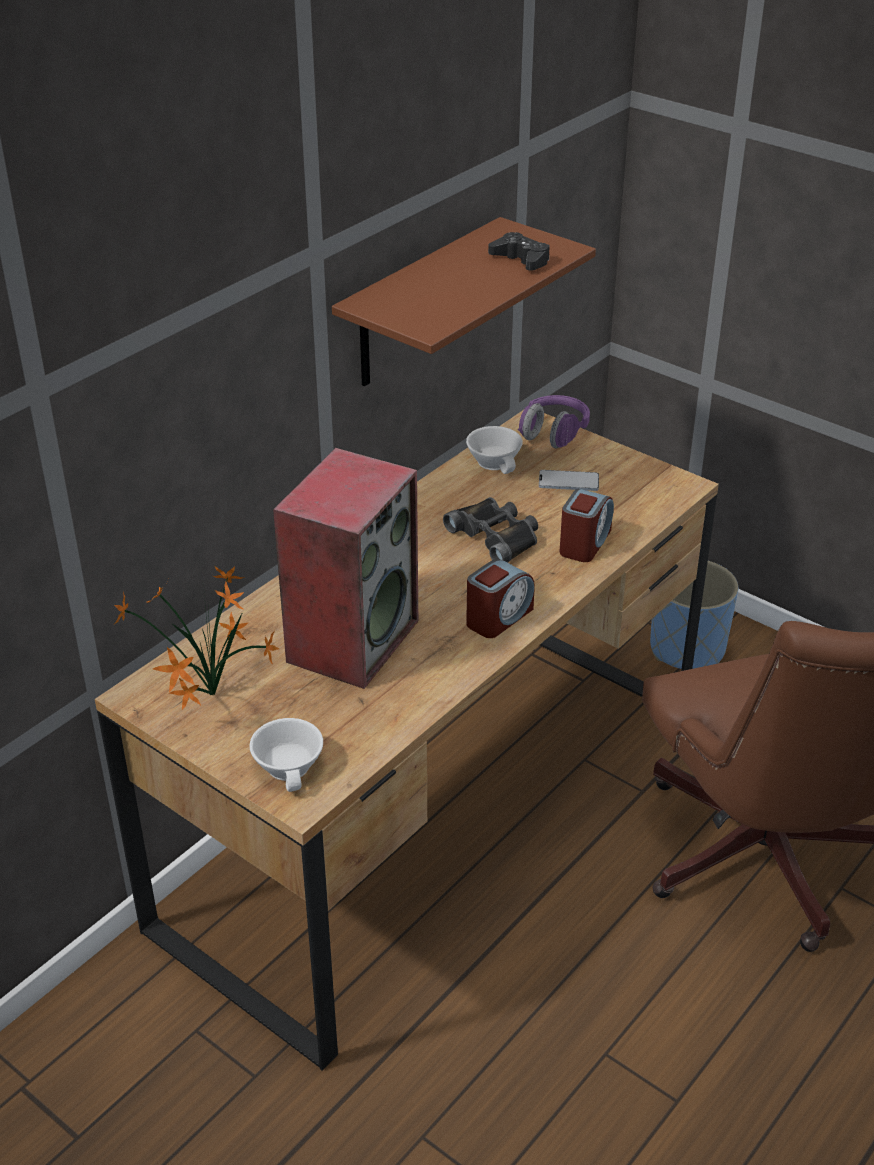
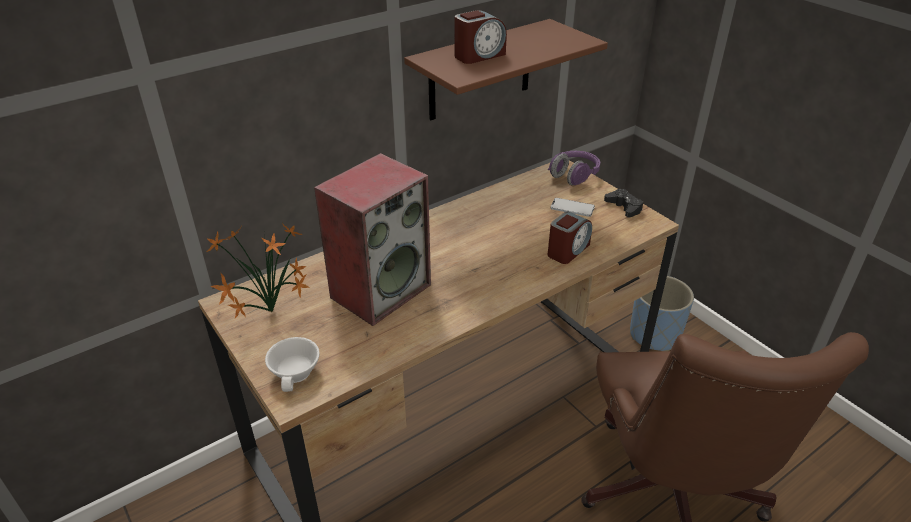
camera: 15 degrees right, 0 degrees up
(496, 461) = (528, 188): white cup -> none
(496, 536) = (508, 236): black binoculars -> none
(498, 617) = (487, 292): alarm clock -> alarm clock (479, 55)
(521, 259) = (550, 43): black game controller -> black game controller (624, 207)

